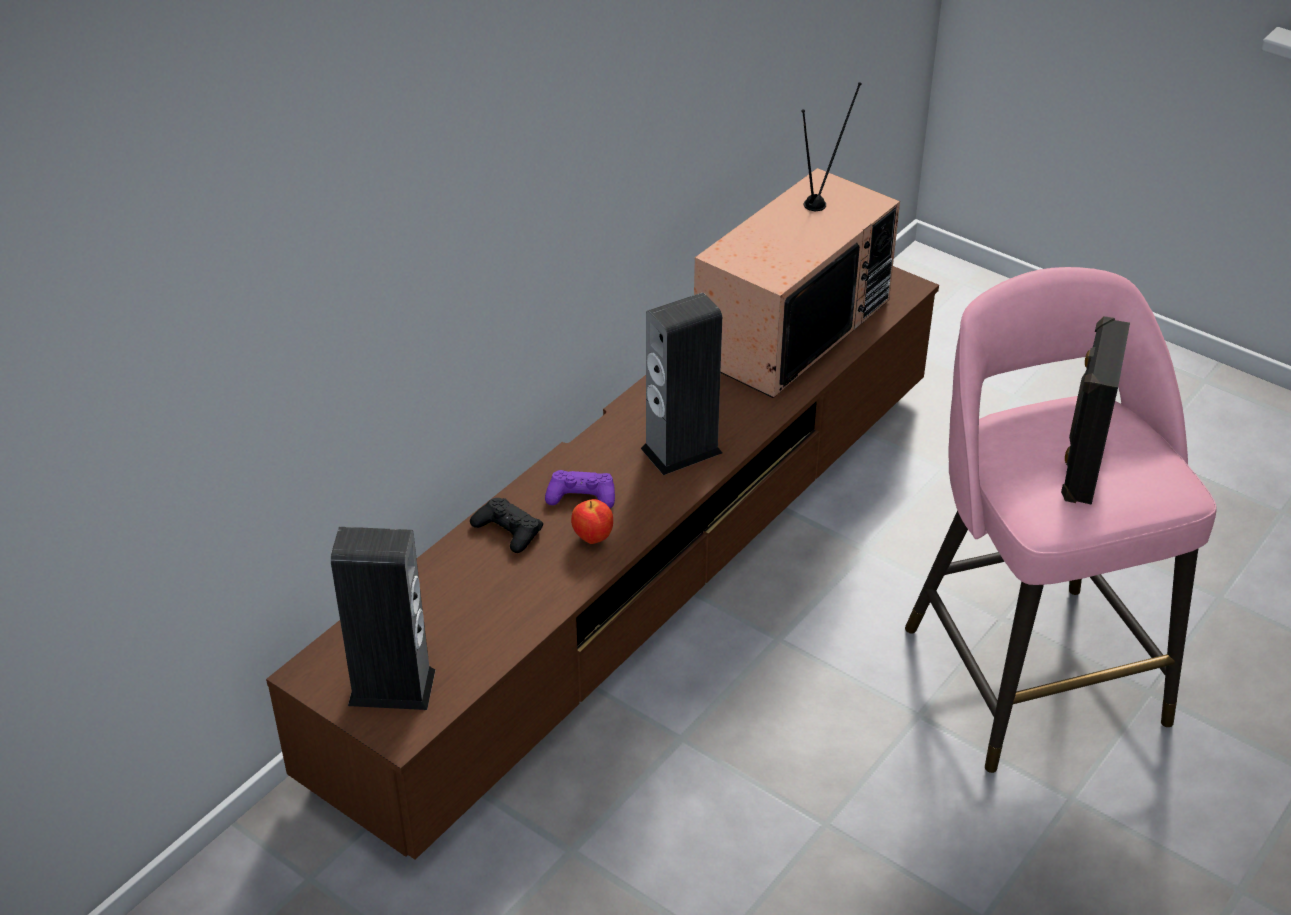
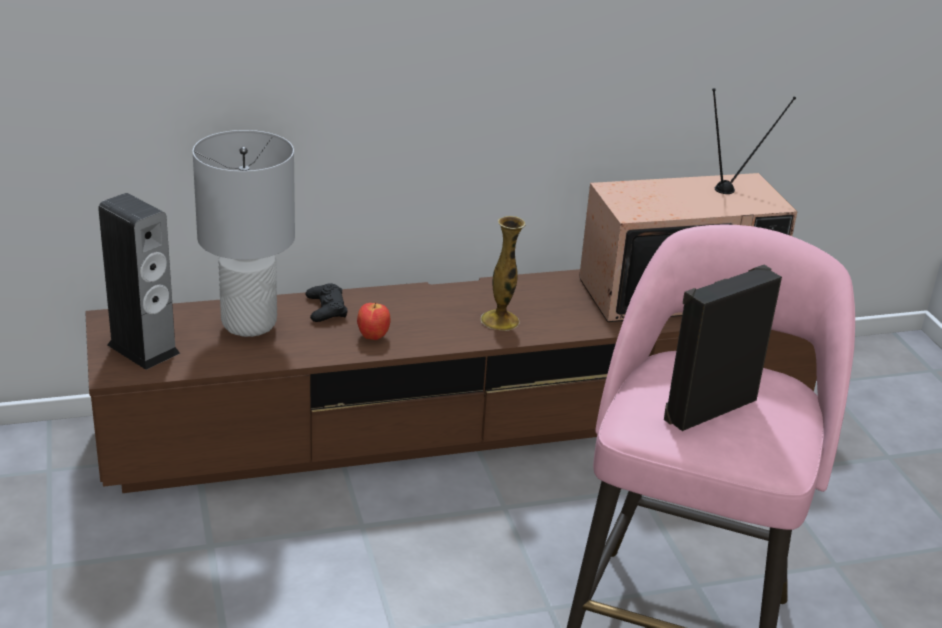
camera: 35 degrees right, 10 degrees down
(462, 597) = (248, 327): none -> grey table lamp
(581, 495) = (398, 313): purple game controller -> none
(681, 450) = (500, 320): speaker -> vase

